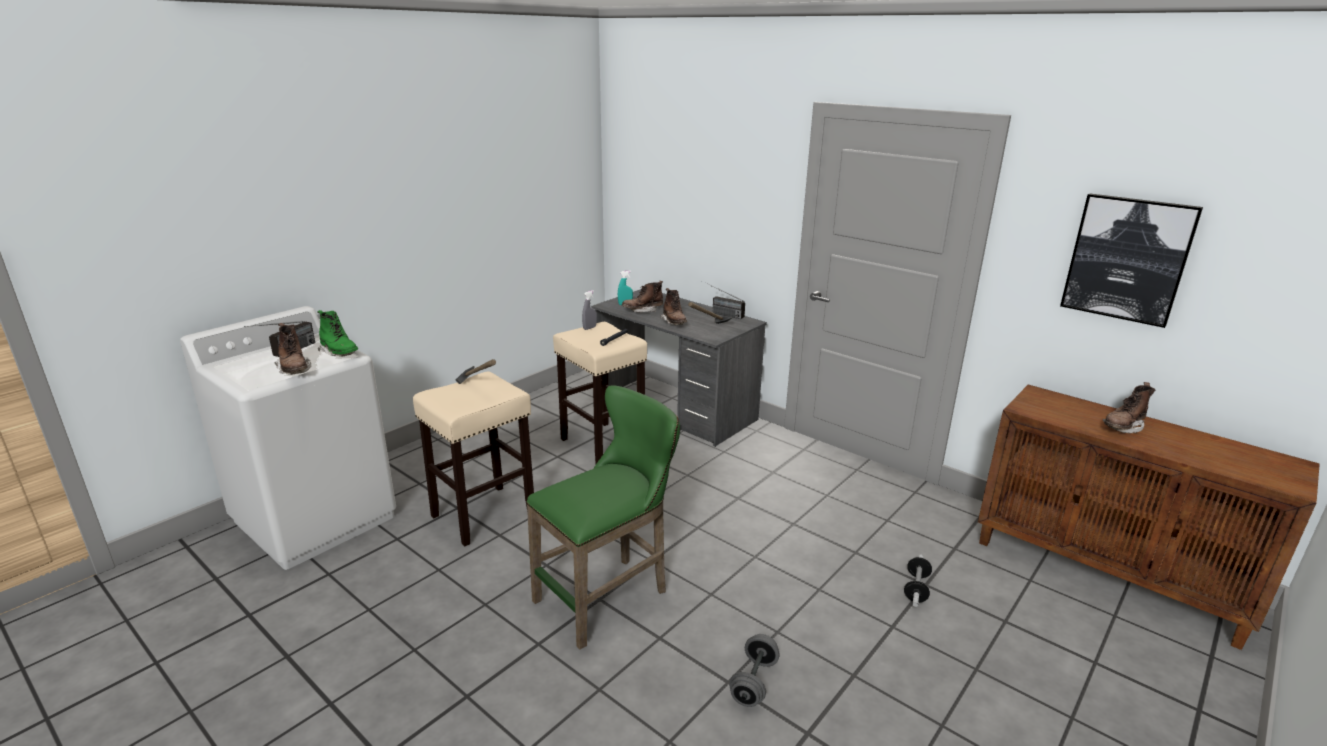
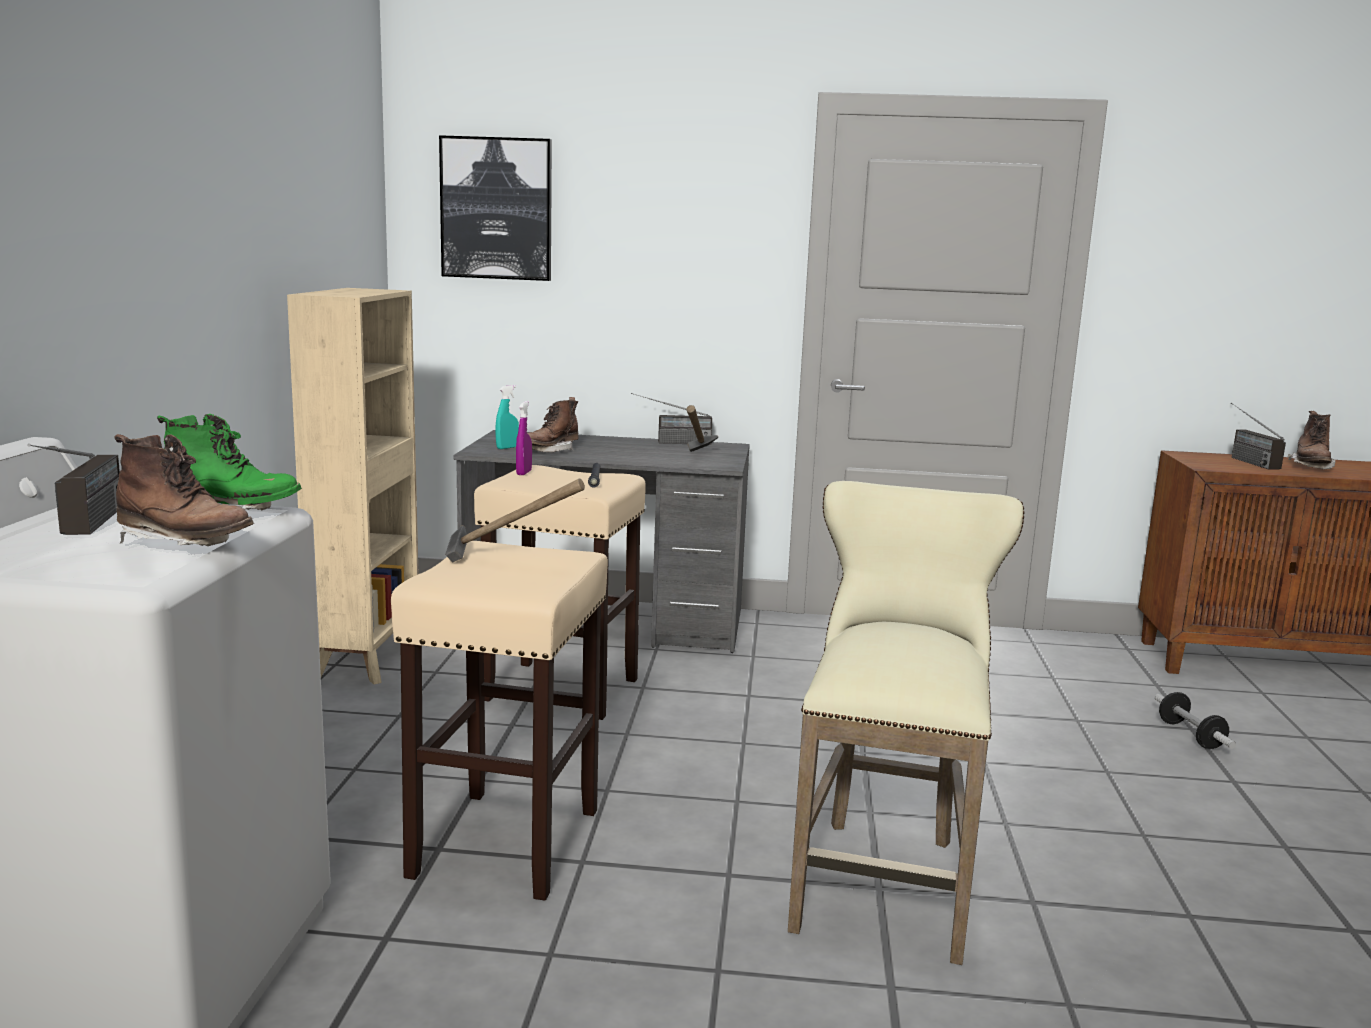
camera: 35 degrees left, 10 degrees down
(543, 401) = (367, 658): none -> beige bookcase
(589, 328) = (524, 473): grey spray bottle -> purple spray bottle
(609, 595) = (885, 878): green stool -> beige stool
(674, 322) = (629, 457): brown boot -> none
(753, 682) = (1214, 902): grey dumbbell -> none
(1077, 408) = (1244, 460): none -> radio
(1127, 259) = (1260, 268): picture -> picture (497, 209)

